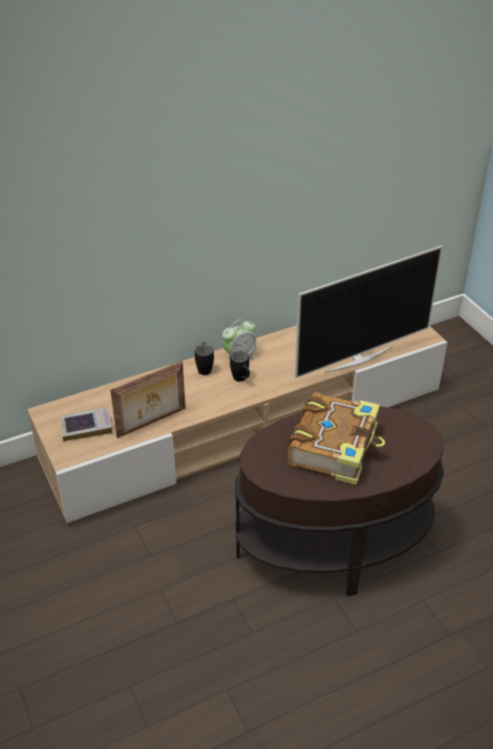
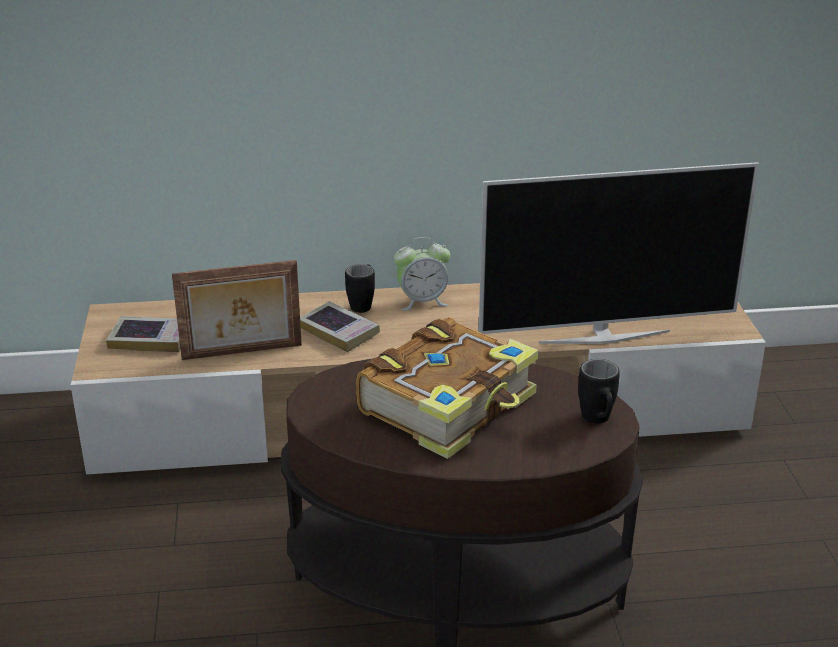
camera: 20 degrees right, 10 degrees down
(202, 392) = (338, 331): none -> book
(242, 380) = (407, 328): black mug -> black mug (598, 421)

